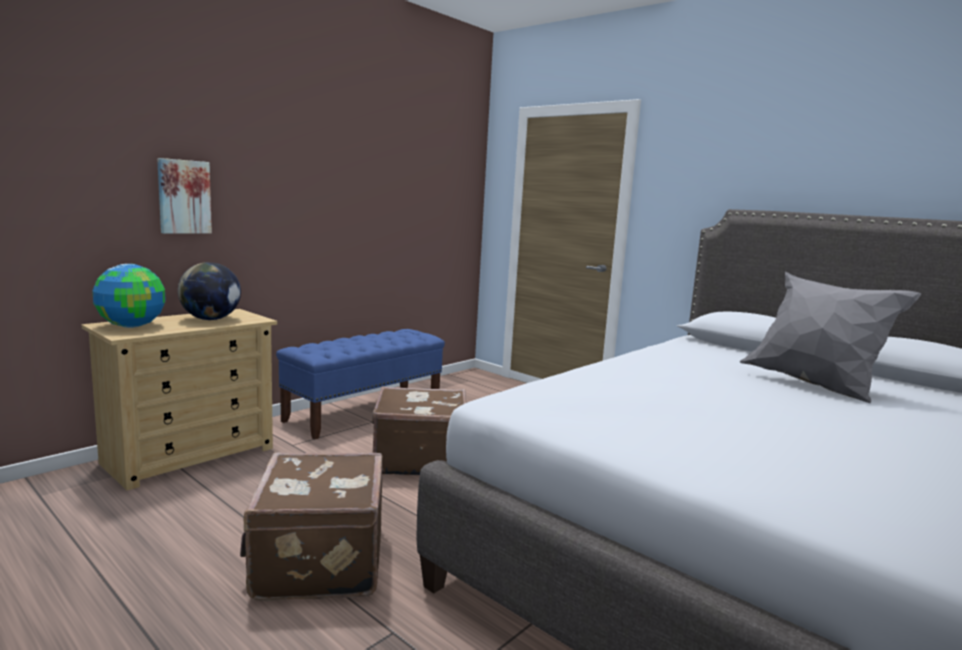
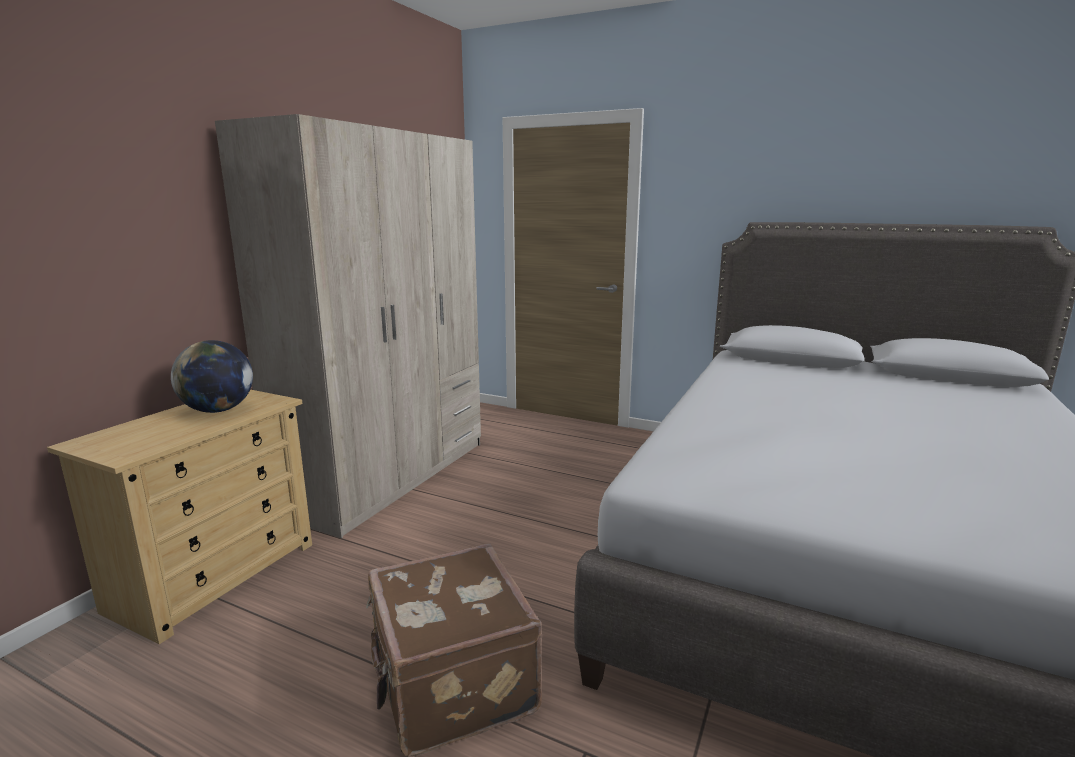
camera: 15 degrees left, 5 degrees up
(132, 326) = (123, 438): globe -> none
(184, 197) = (152, 258): picture -> none
(365, 411) = (390, 476): blue bench -> beige wardrobe
(418, 459) = (483, 525): brown suitcase -> none
(814, 386) = (886, 399): grey pillow -> none

